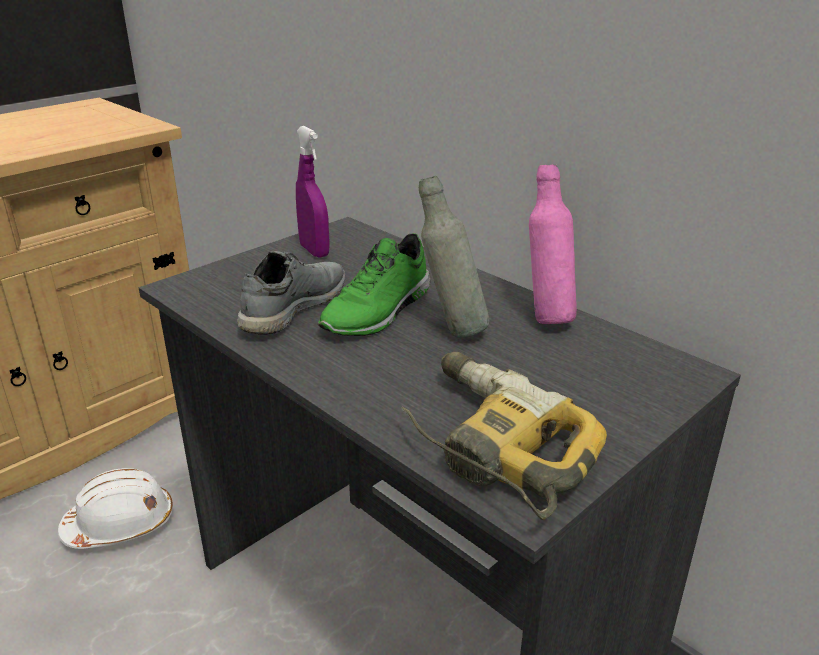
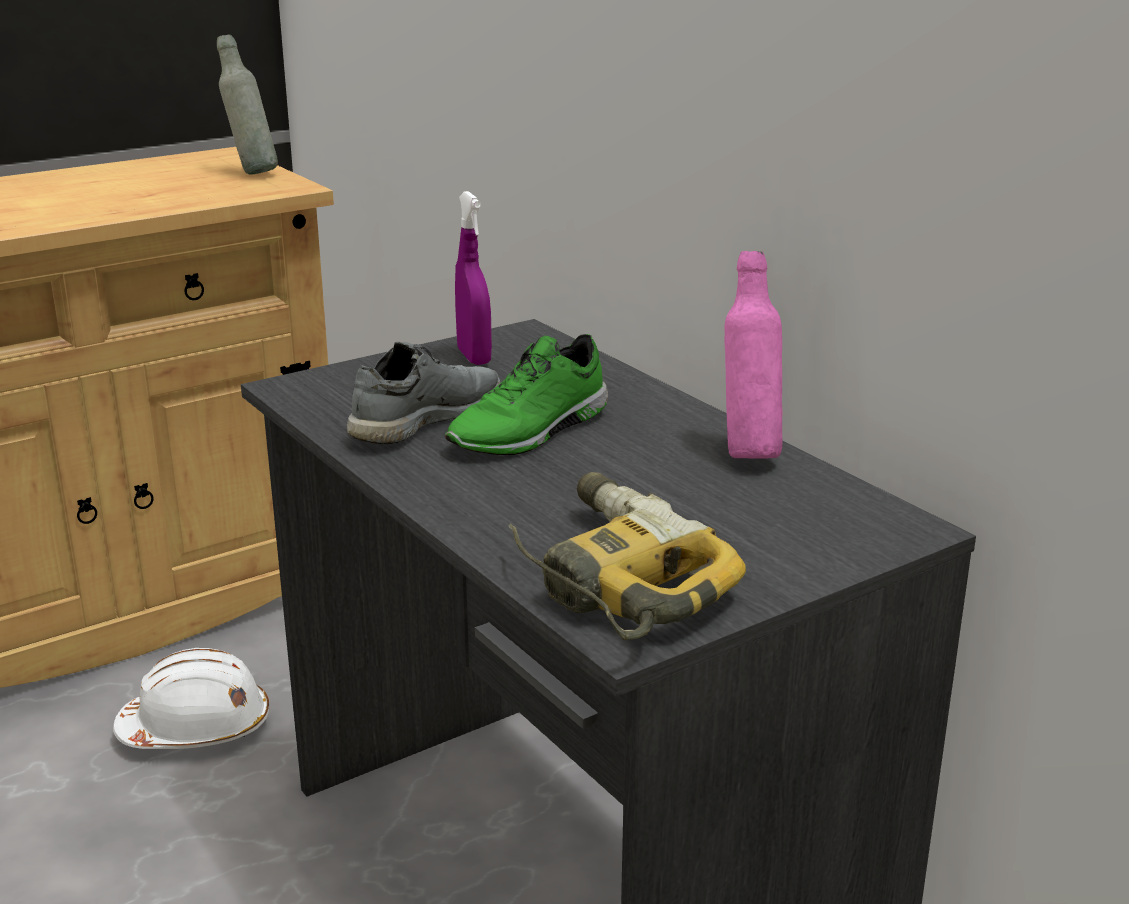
camera: 10 degrees right, 5 degrees down
(451, 330) = (616, 458): grey bottle -> grey bottle (251, 172)

